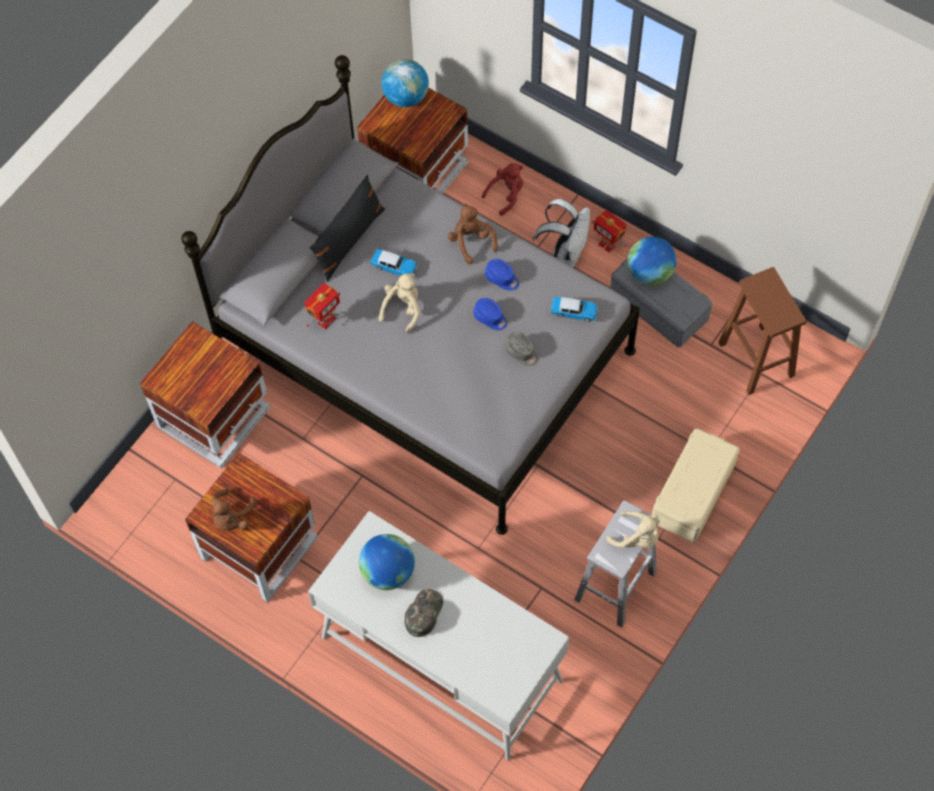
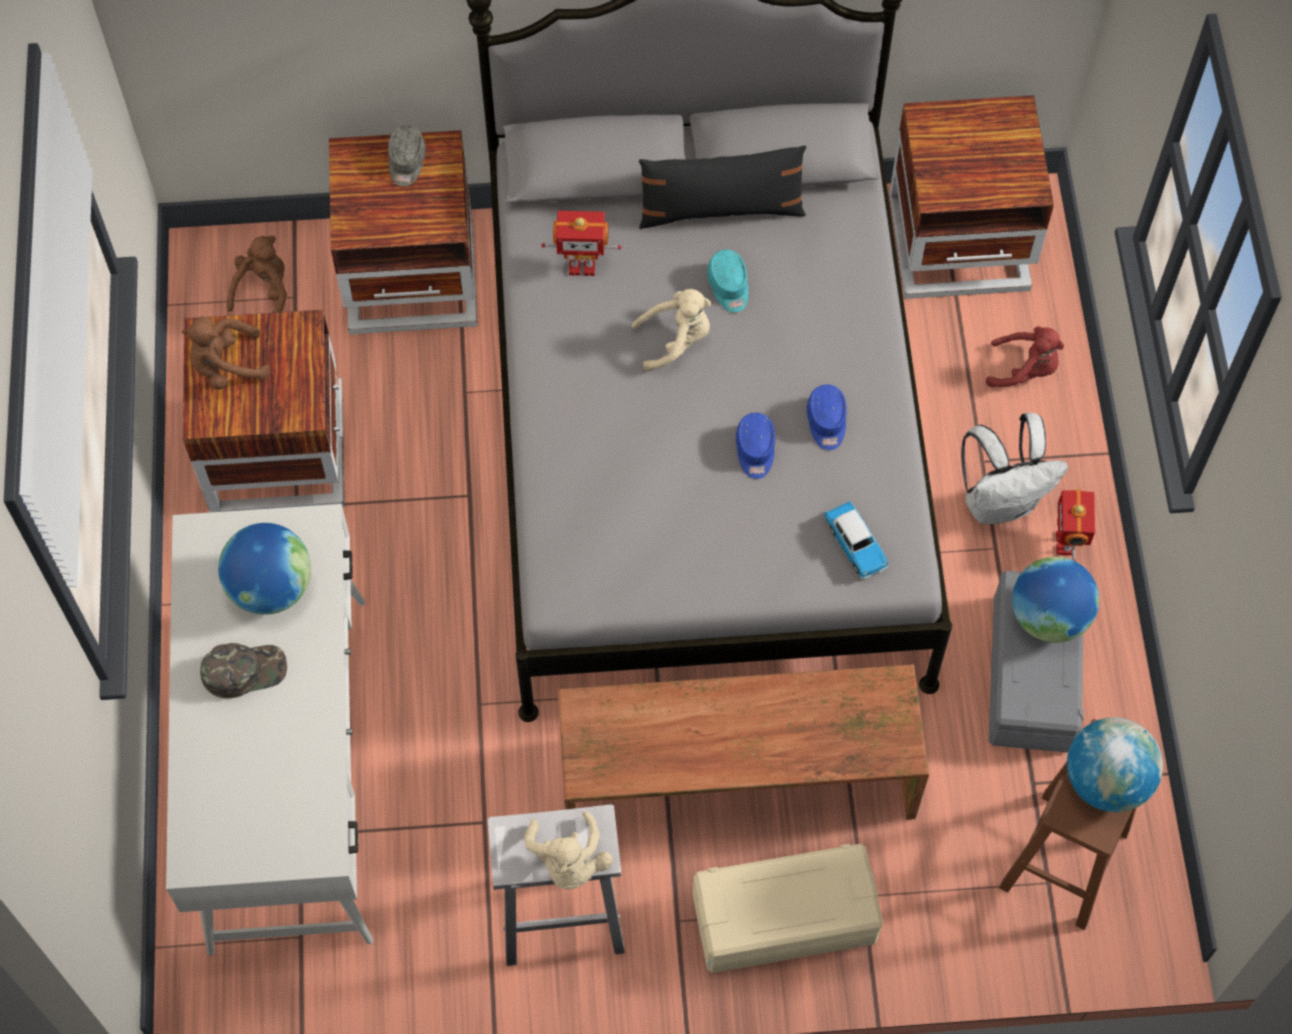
camera: 50 degrees right, 0 degrees up
(394, 267) = (729, 287): toy car -> turquoise cap
(406, 97) = (1001, 124): globe -> globe (1106, 781)
(471, 242) = (848, 348): brown plush toy -> brown plush toy (264, 292)
(522, 352) = (736, 524): grey cap -> grey cap (406, 162)
(608, 461) = (739, 774): none -> brown bench

